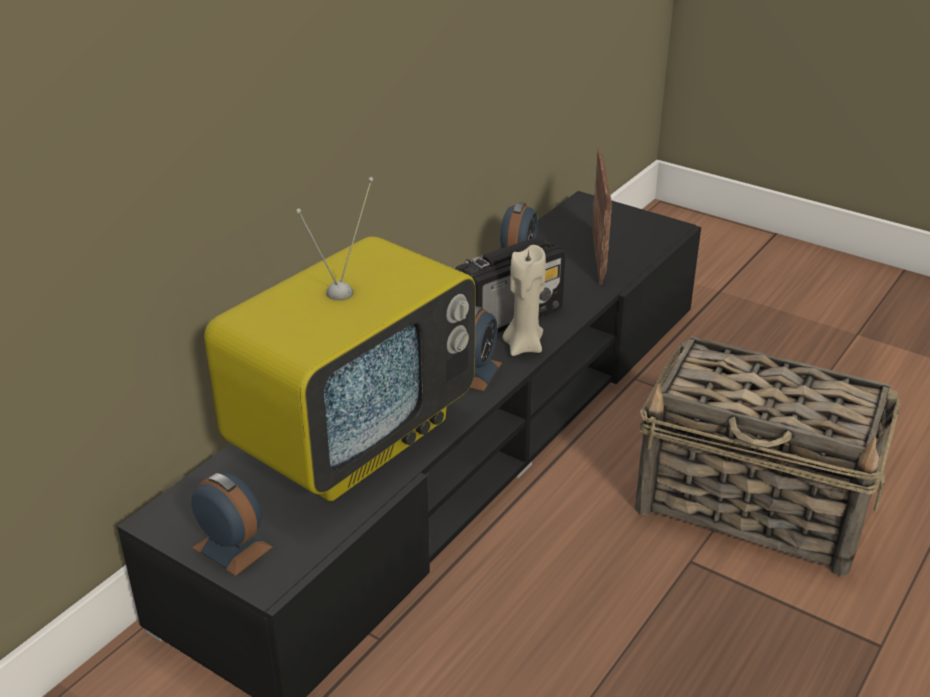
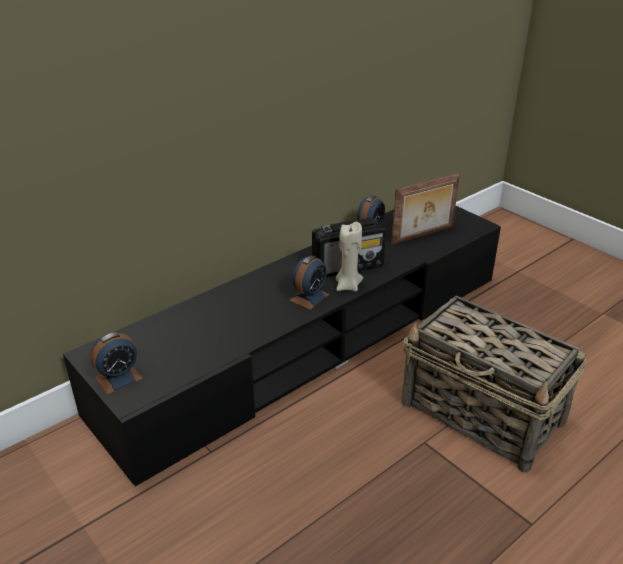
camera: 15 degrees right, 0 degrees up
(232, 547) = (118, 378): alarm clock -> alarm clock turned 90 degrees clockwise
(352, 437) = (218, 325): television -> none
(598, 255) = (423, 236): picture frame -> picture frame turned 45 degrees clockwise

